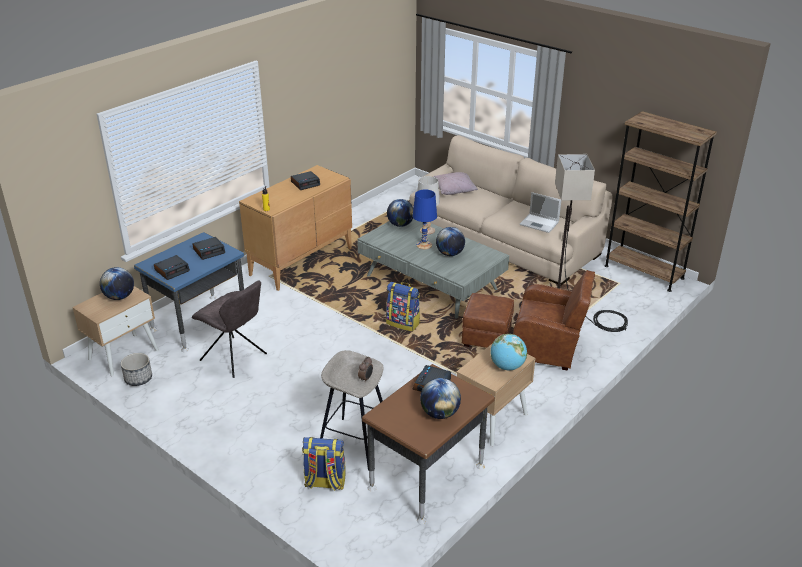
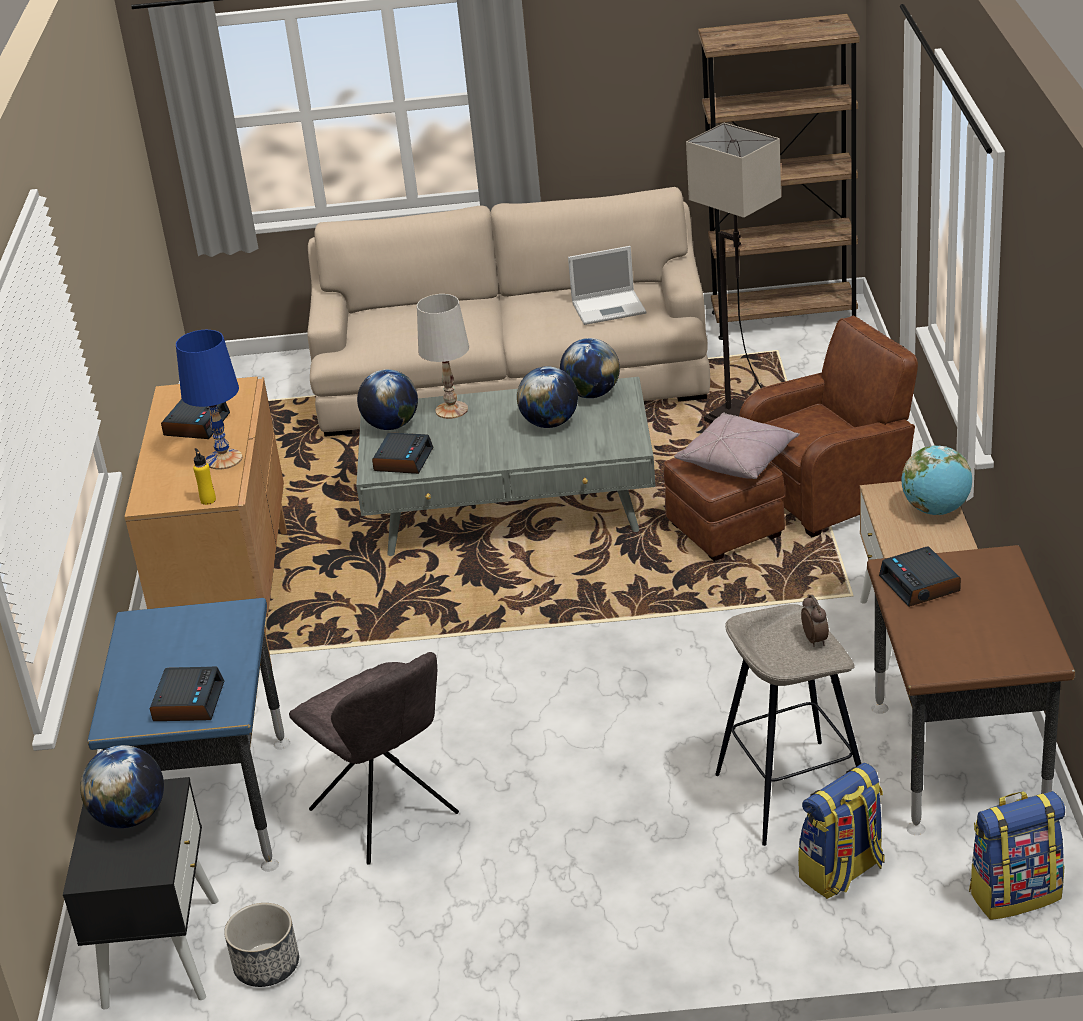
camera: 40 degrees left, 0 degrees up
(124, 354) = (161, 951): beige nightstand -> black nightstand
(209, 251) = (196, 632): alarm clock -> alarm clock (403, 459)
(235, 358) = (386, 815): grey chair -> grey chair turned 60 degrees clockwise
(403, 323) = (570, 587): backpack -> backpack (1015, 893)
(424, 245) = (486, 433): blue table lamp -> blue table lamp (224, 459)
(440, 413) = (997, 611): globe -> globe (592, 394)
(454, 189) = (388, 327): purple pillow -> purple pillow (738, 460)

